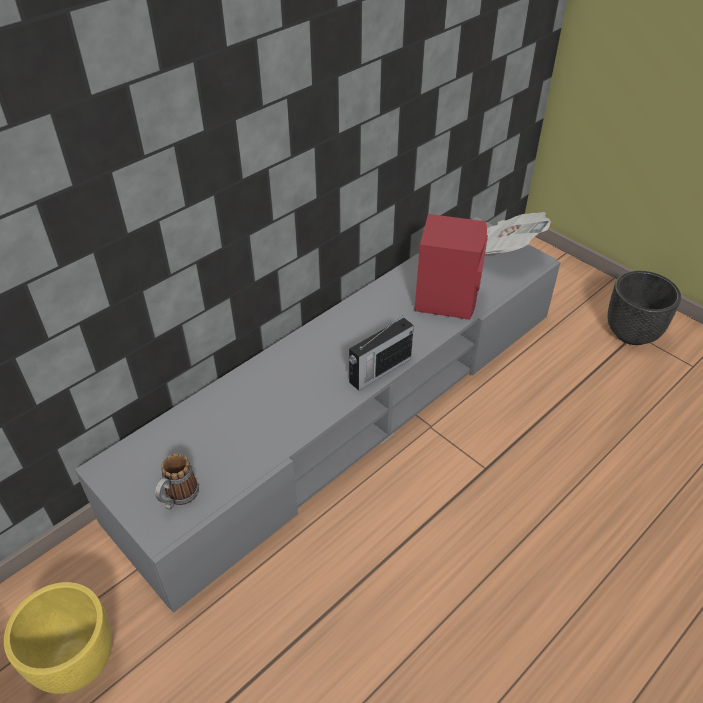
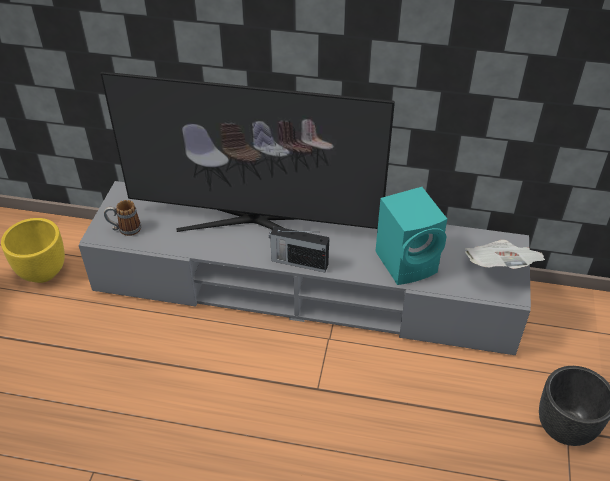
camera: 55 degrees right, 0 degrees up
(287, 377) = (253, 223): none -> television
(446, 298) = (408, 262): red speaker -> turquoise speaker

